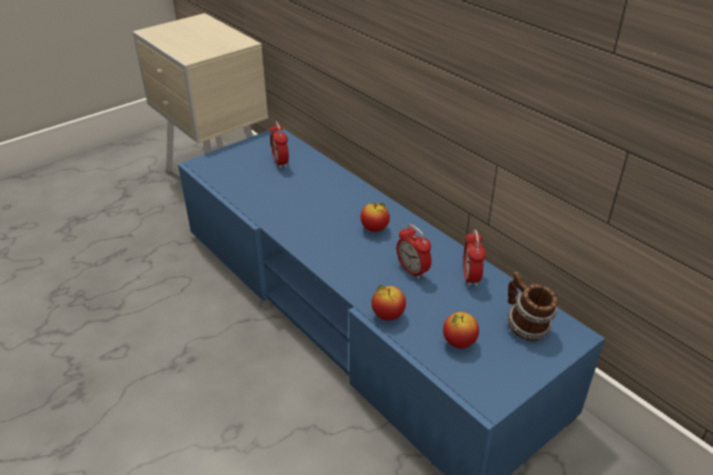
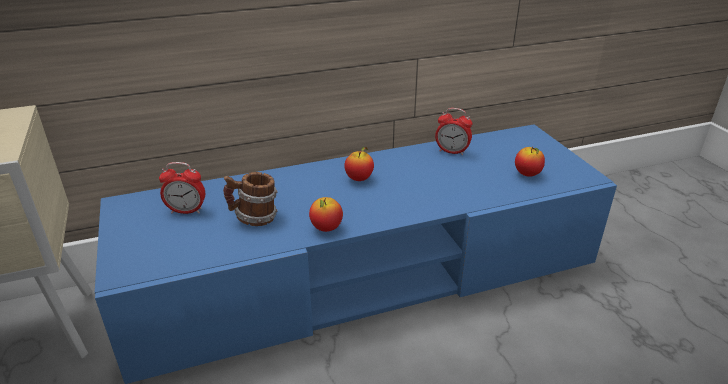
camera: 70 degrees left, 5 degrees down
(388, 315) = (485, 198): apple -> apple (326, 228)
(412, 271) = (431, 174): alarm clock -> none
(525, 326) = (516, 146): mug -> mug (254, 219)

